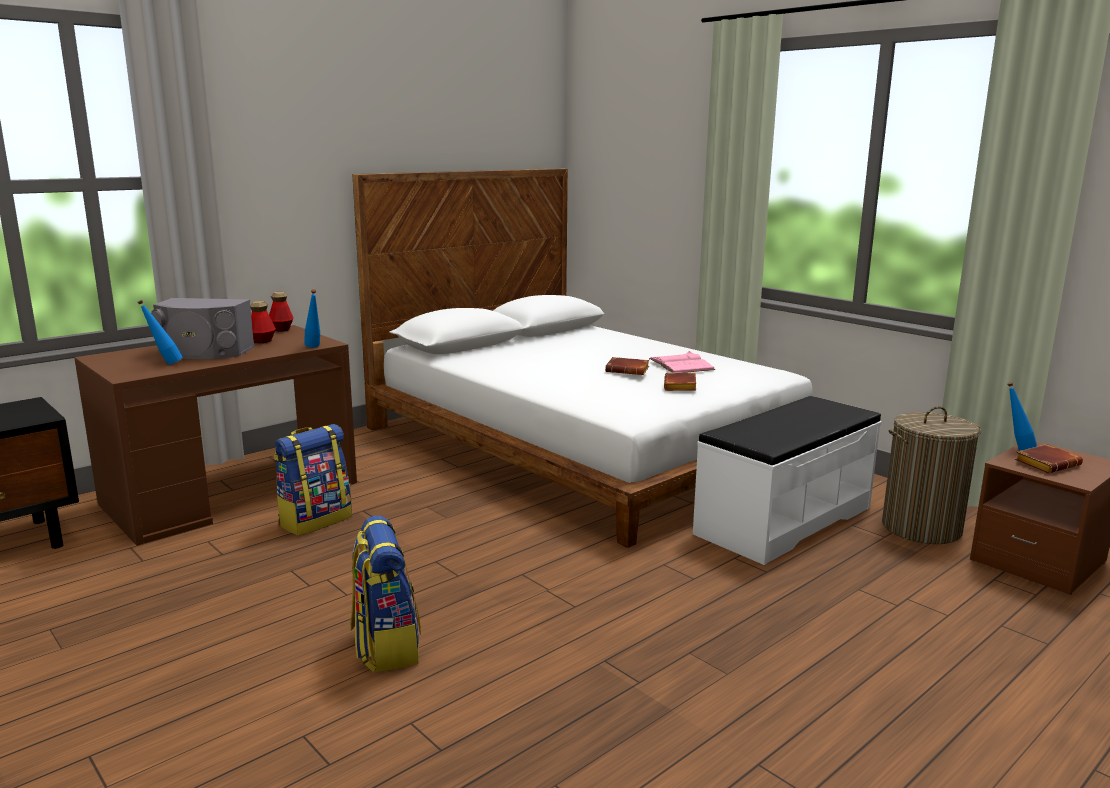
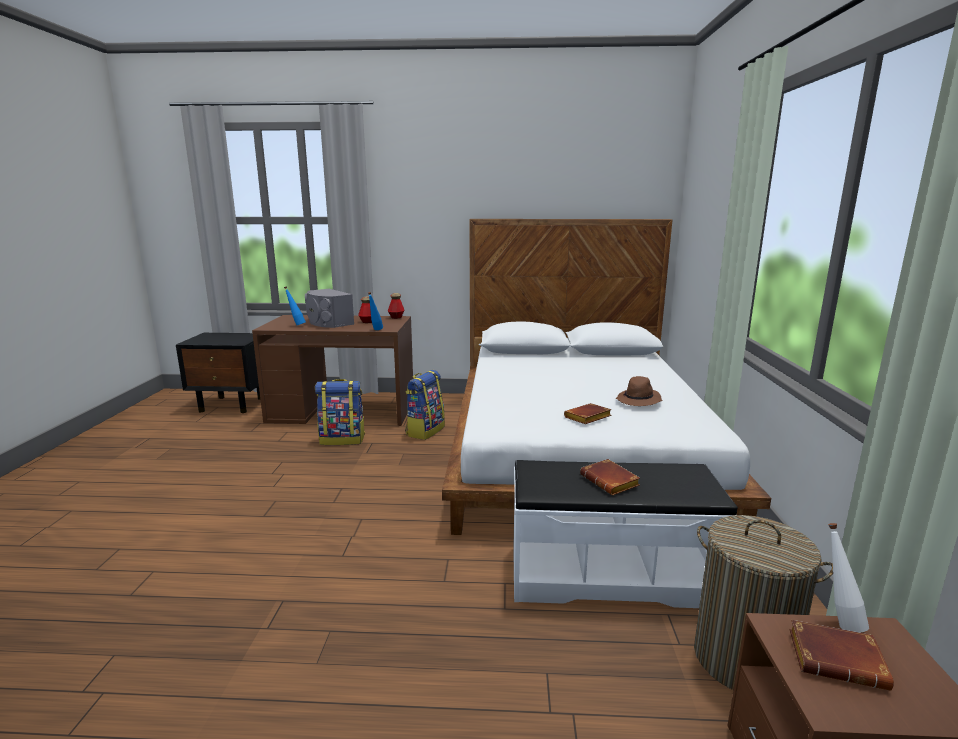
camera: 45 degrees right, 0 degrees up
(385, 646) = (228, 523): backpack -> backpack (425, 431)
(628, 370) = (578, 394): brown book -> brown book (611, 482)
(681, 364) = (638, 401): pink book -> brown hat
(1016, 449) = (837, 621): blue bottle -> white bottle

